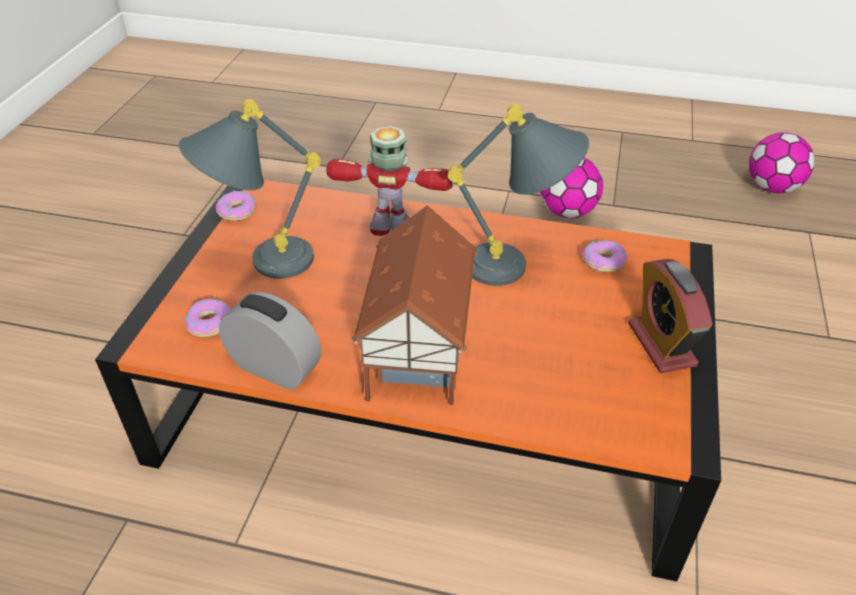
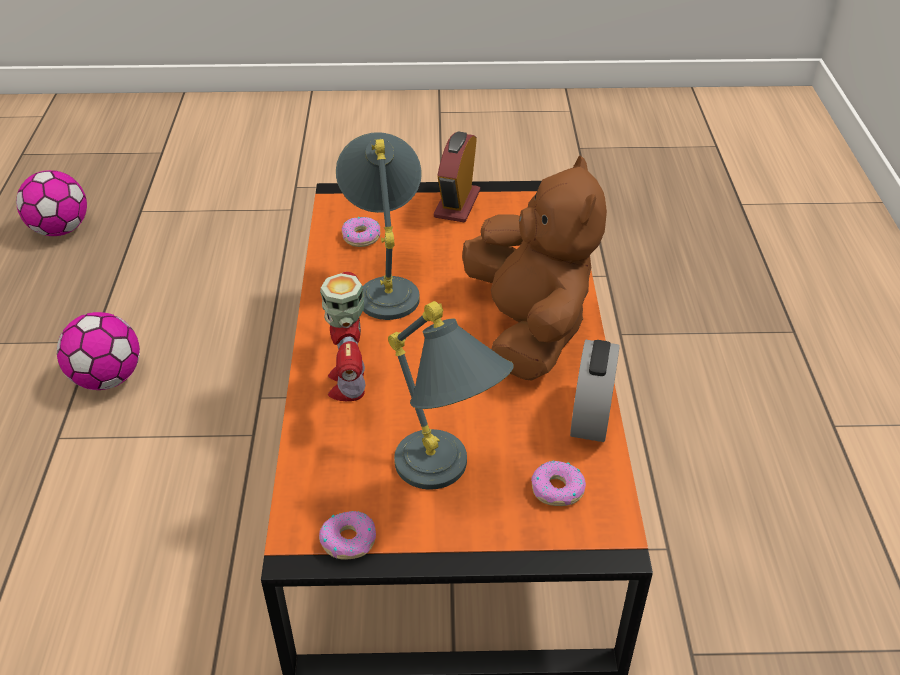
camera: 105 degrees left, 0 degrees up
(416, 354) = (528, 329): toy house -> brown plush toy
(661, 344) = (457, 204): alarm clock -> alarm clock turned 135 degrees clockwise

